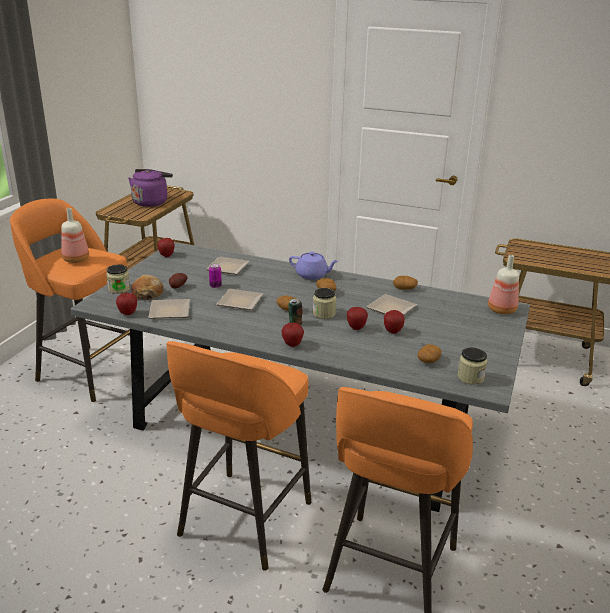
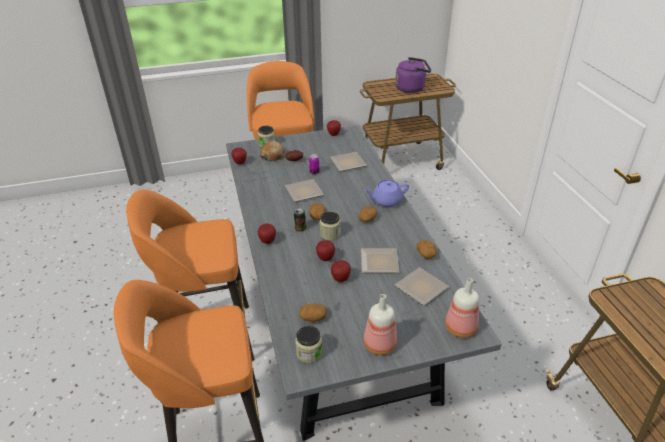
camera: 55 degrees right, 10 degrees up
(77, 260) = (279, 112): bottle -> bottle (380, 346)
(168, 311) = (259, 173): plate -> plate (421, 287)
(312, 275) = (386, 201): purple teapot -> purple teapot turned 90 degrees clockwise

